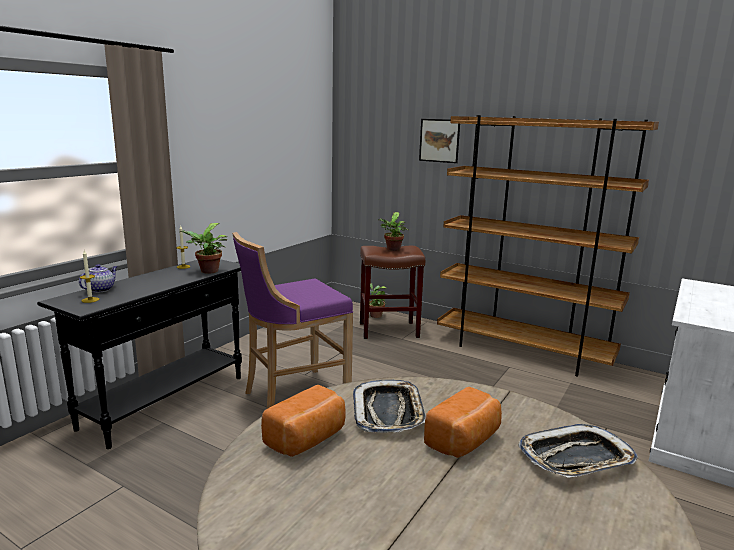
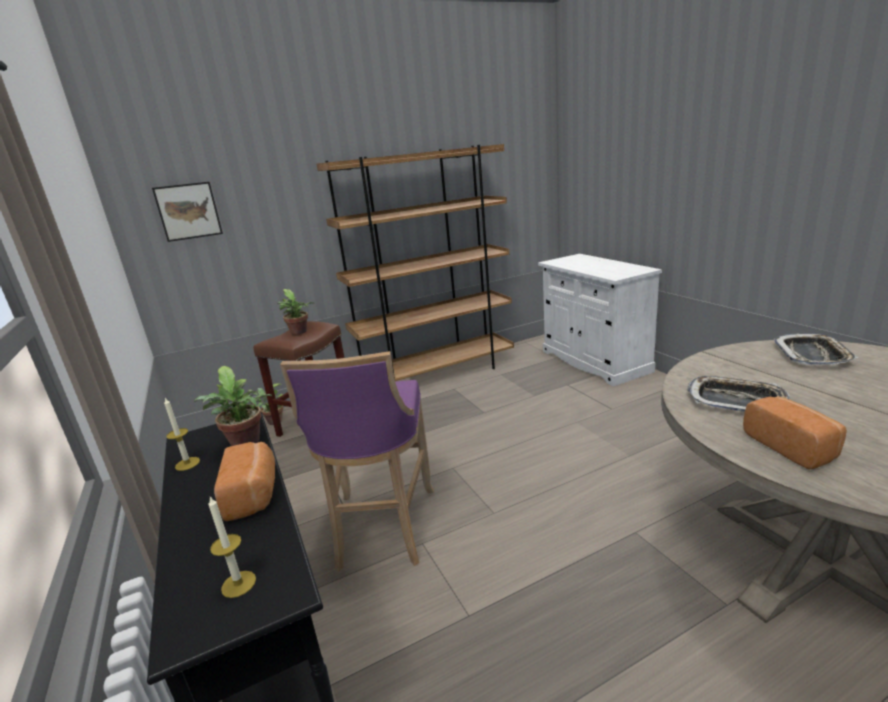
camera: 55 degrees left, 5 degrees up
(100, 289) = (189, 567): teapot -> none
(439, 140) = (284, 197): picture -> picture (188, 211)
(465, 441) = (788, 382): bread -> bread (254, 494)

